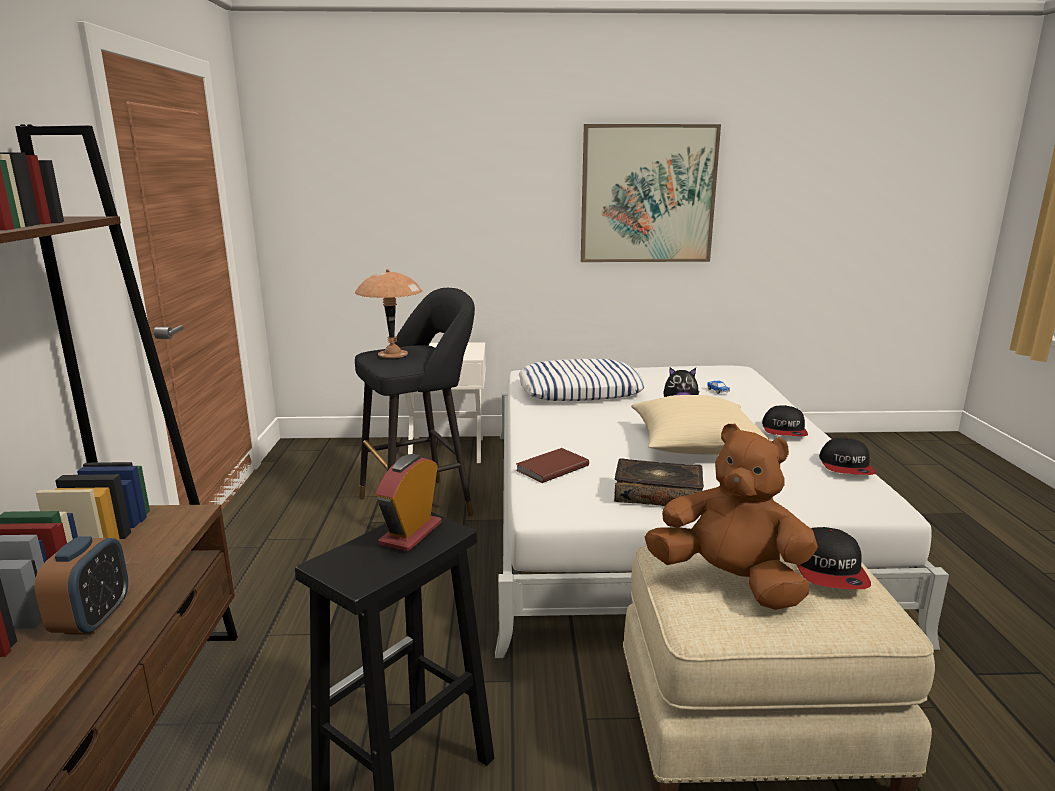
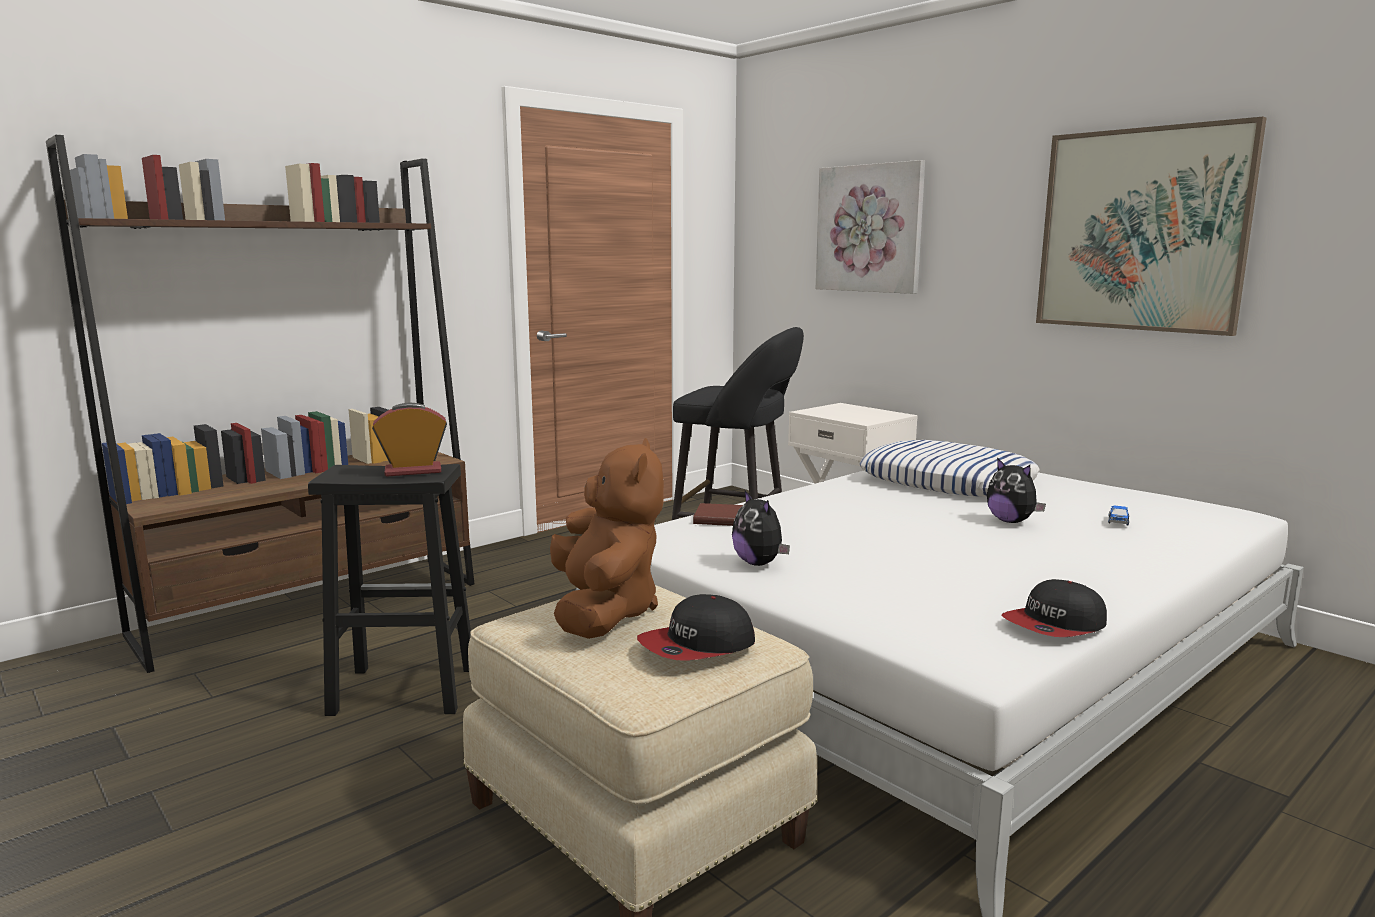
camera: 50 degrees right, 5 degrees down
(93, 620) = (299, 483): alarm clock -> none
(392, 354) = (717, 388): brown table lamp -> none
(420, 191) = (870, 228): none -> picture
(658, 495) = (759, 563): book -> plush toy
(696, 445) = (921, 549): beige pillow -> none
(784, 431) = (1091, 577): cap -> none

